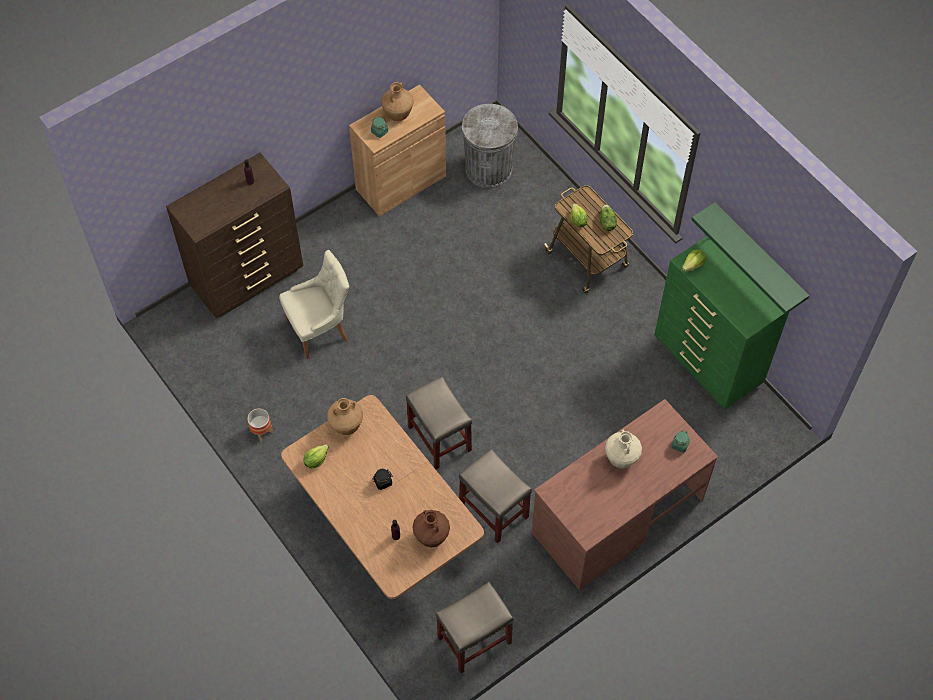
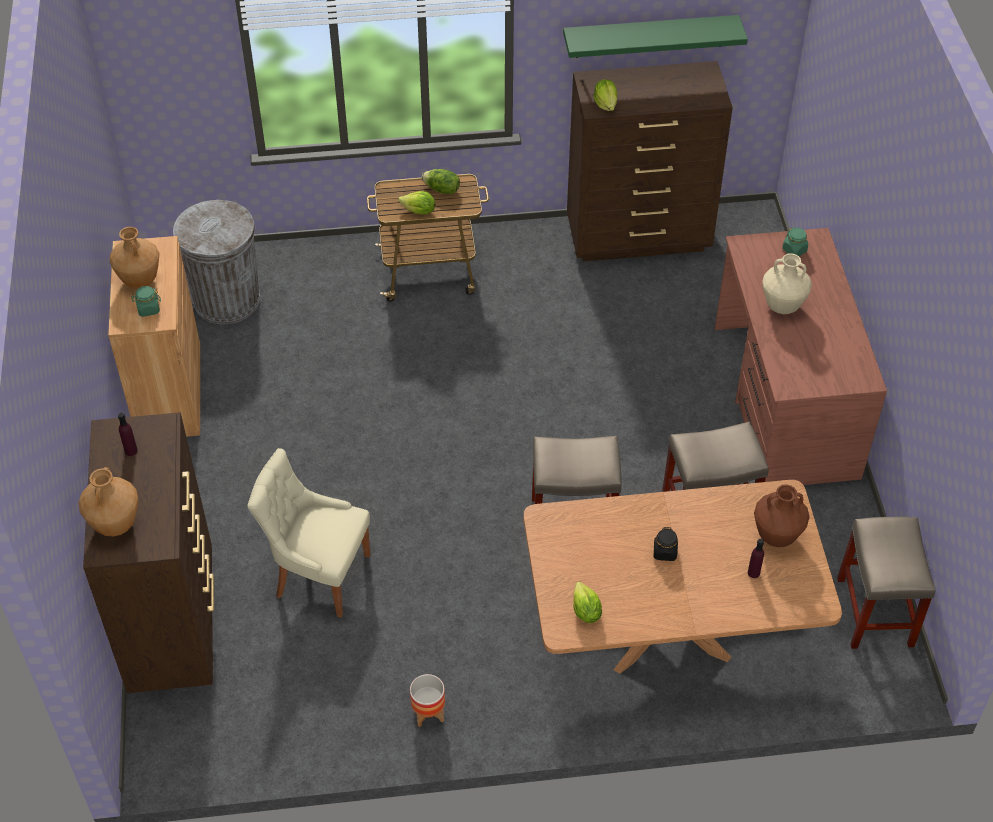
camera: 60 degrees left, 10 degrees down
(320, 329) = (319, 575): beige chair -> beige chair turned 75 degrees counterclockwise
(347, 426) = (555, 554): brown vase -> brown vase (115, 524)
(707, 363) = (639, 237): green dresser -> brown dresser

